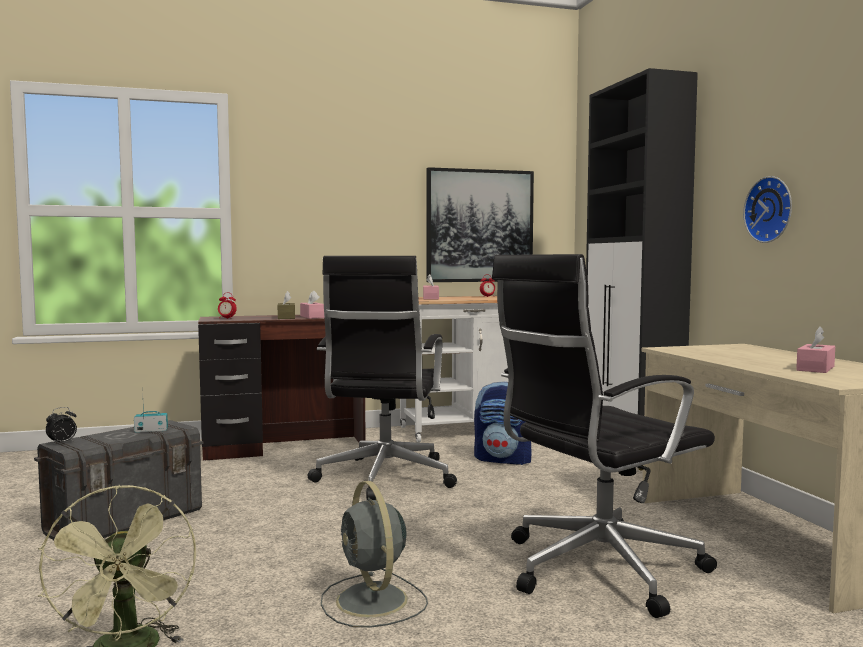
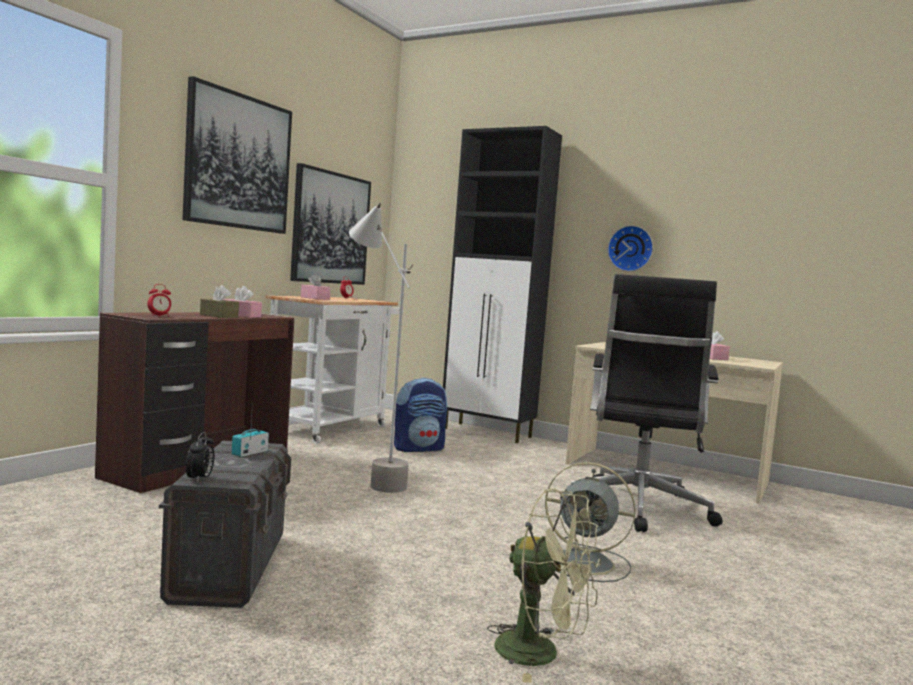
camera: 45 degrees left, 0 degrees up
(354, 178) = (238, 162): none -> picture
(383, 479) = (370, 478): black office chair -> grey floor lamp

